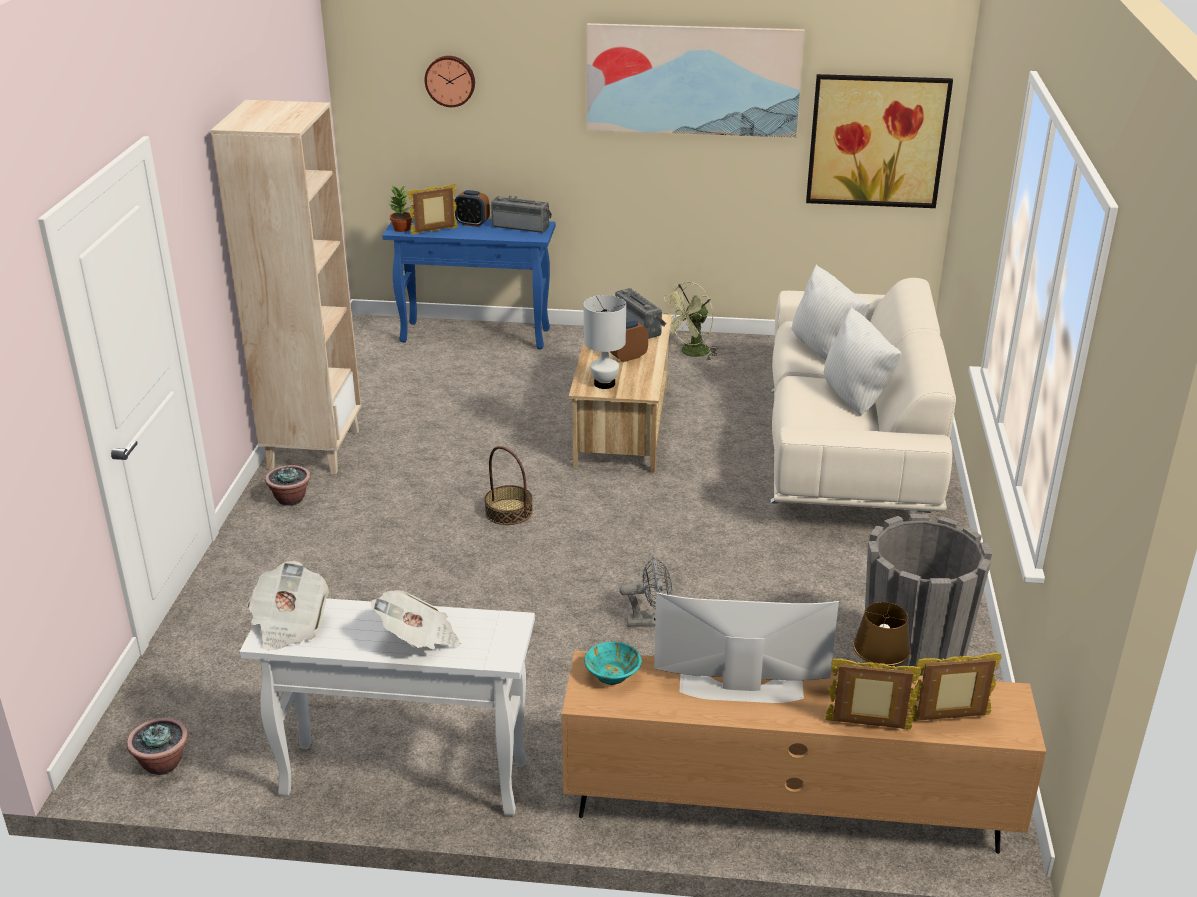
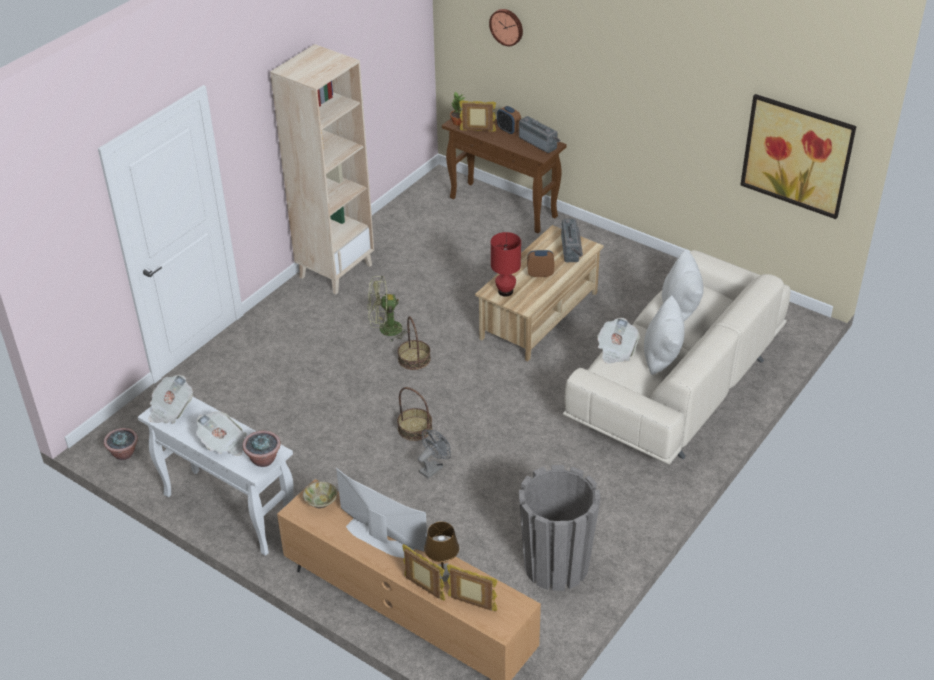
camera: 30 degrees right, 10 degrees up
(290, 499) = (297, 304): potted plant -> potted plant (264, 459)
(476, 335) = (504, 207): blue console table -> brown console table
(582, 586) = (415, 428): none -> basket
(604, 384) = (505, 291): white table lamp -> red table lamp
(613, 674) = (321, 501): turquoise bowl -> beige bowl
(649, 621) = (433, 467): grey fan -> grey fan turned 75 degrees counterclockwise
(691, 353) = (638, 269): green fan -> green fan (385, 330)
(693, 80) = (667, 72): picture -> none
(798, 403) = (616, 350): none -> newspaper

